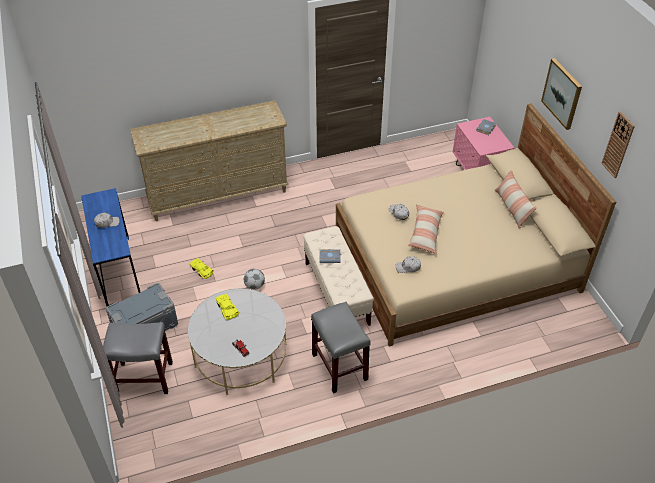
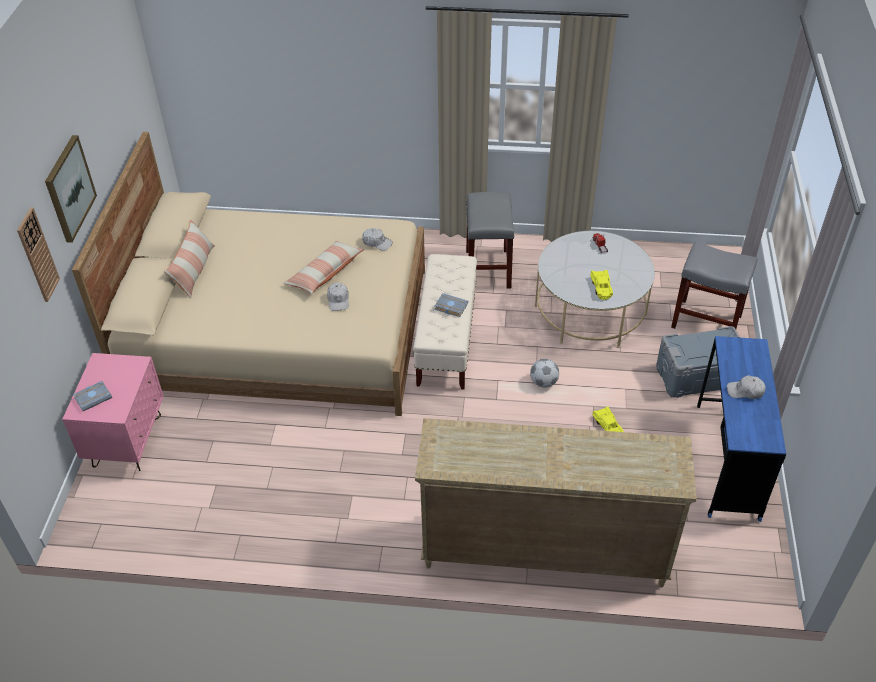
camera: 155 degrees left, 0 degrees up
(618, 145) = (111, 100): wall clock -> wall clock (37, 255)

